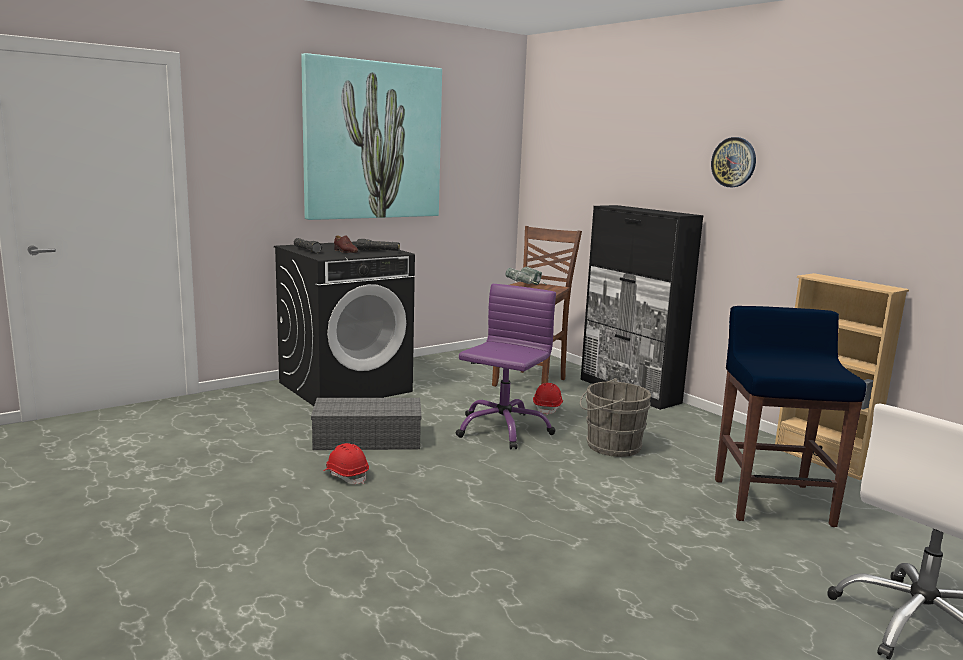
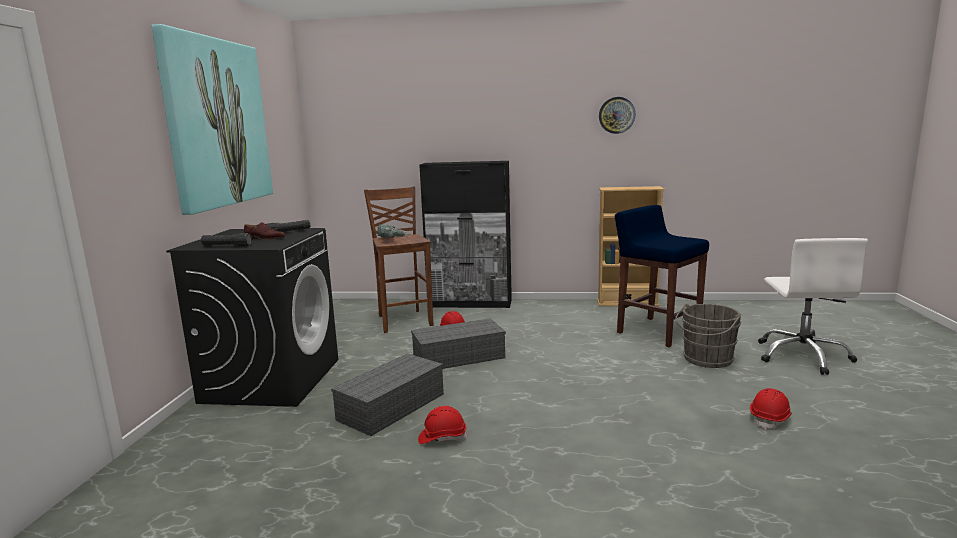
camera: 45 degrees left, 0 degrees up
(502, 429) = (459, 356): purple office chair -> grey storage box
(610, 446) = (536, 338): grey bucket -> grey bucket (706, 360)
(651, 637) = (770, 419): none -> red hard hat
(734, 162) = (527, 120): wall clock -> wall clock (616, 115)

